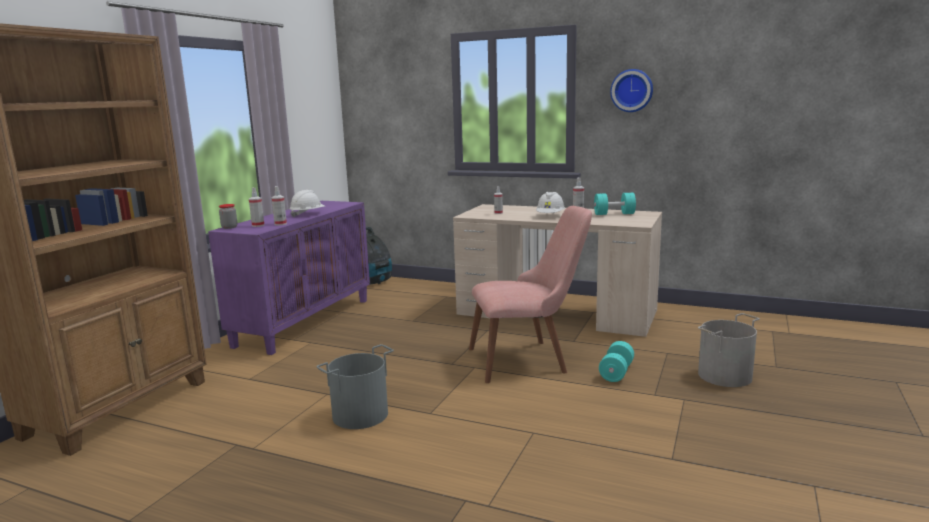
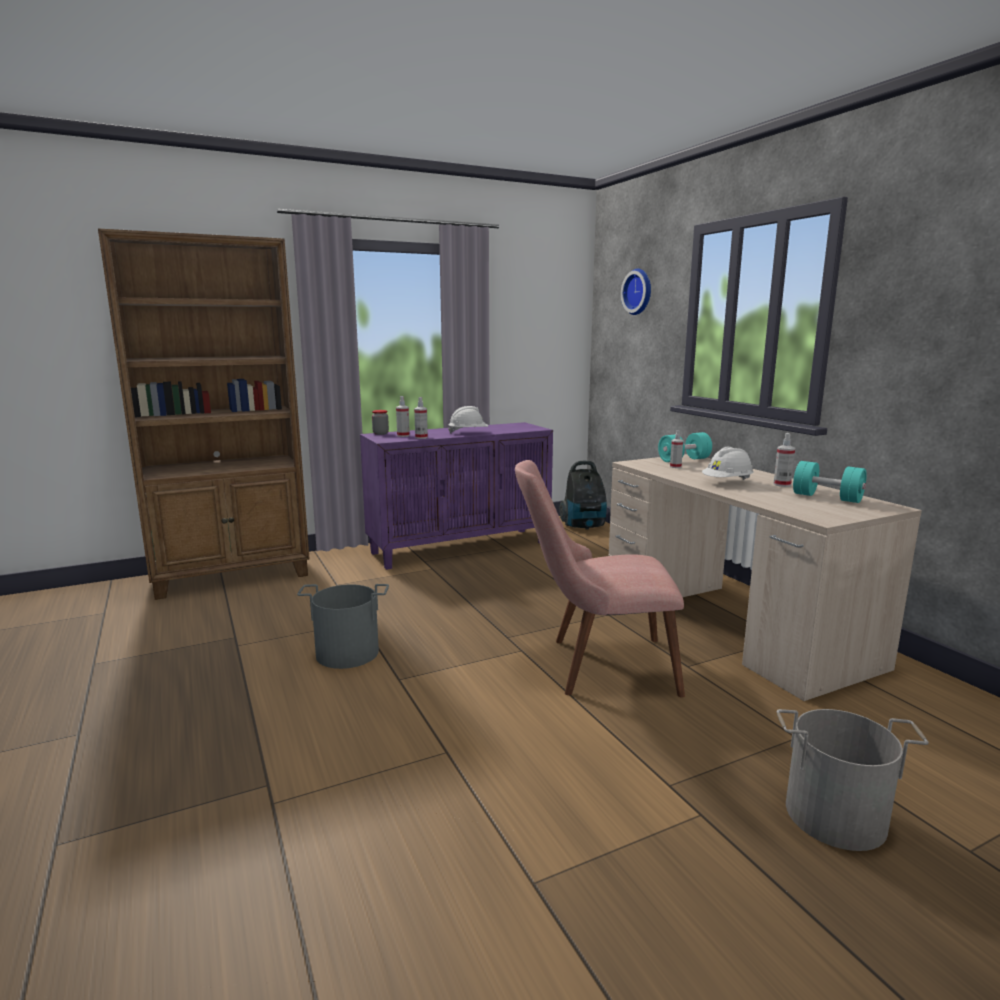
camera: 40 degrees right, 0 degrees up
(529, 359) = (595, 666): pink chair -> pink chair turned 150 degrees clockwise
(616, 372) = (670, 730): turquoise dumbbell -> turquoise dumbbell (684, 460)
(632, 90) = (917, 301): wall clock -> wall clock (639, 292)

